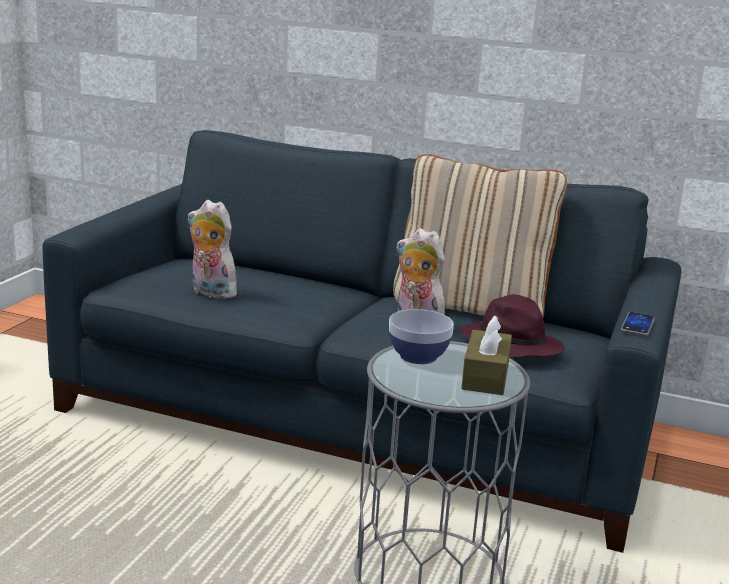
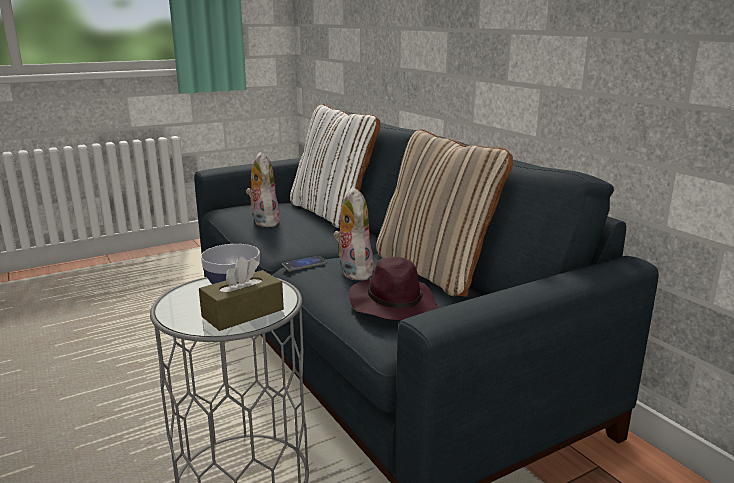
camera: 40 degrees right, 0 degrees up
(253, 268) = (332, 213): none -> white pillow
(637, 325) = (458, 308): phone -> phone (304, 264)

